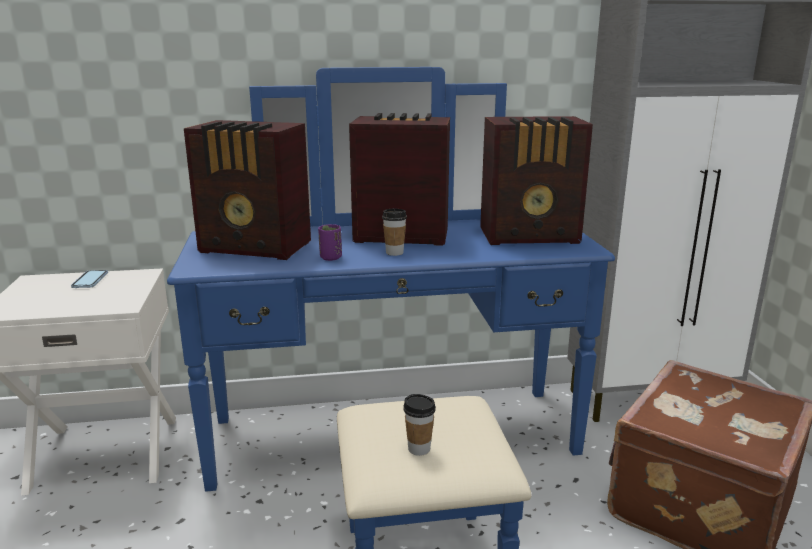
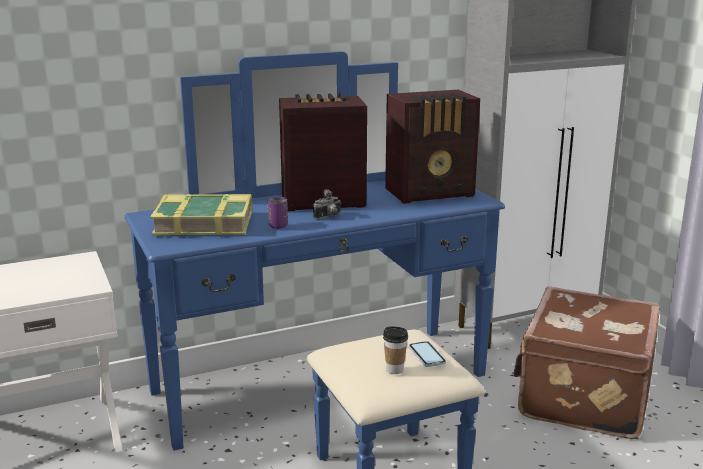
camera: 15 degrees left, 0 degrees up
(90, 280) = (35, 268): phone -> phone (427, 355)
(257, 248) = (204, 223): radio -> book
(394, 253) = (329, 217): cup -> camera

